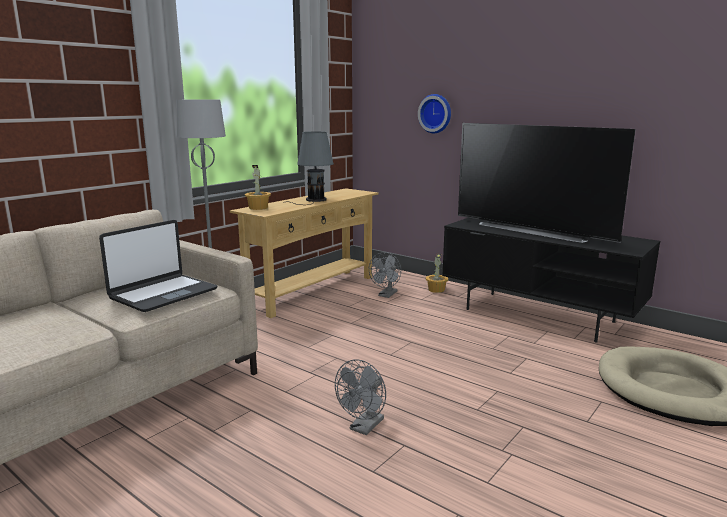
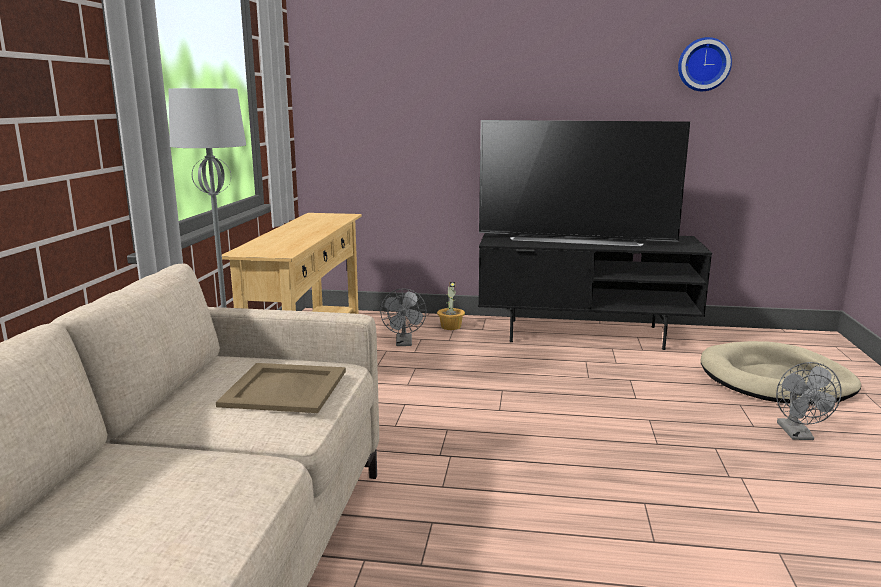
camera: 30 degrees left, 0 degrees up
(163, 294) = (284, 388): laptop -> beige tray
(258, 208) = (254, 248): potted plant -> none
(314, 200) = (306, 230): grey table lamp -> none
(364, 428) = (583, 498): grey fan -> grey fan (798, 435)
(436, 113) = (422, 110): wall clock -> wall clock (703, 64)

